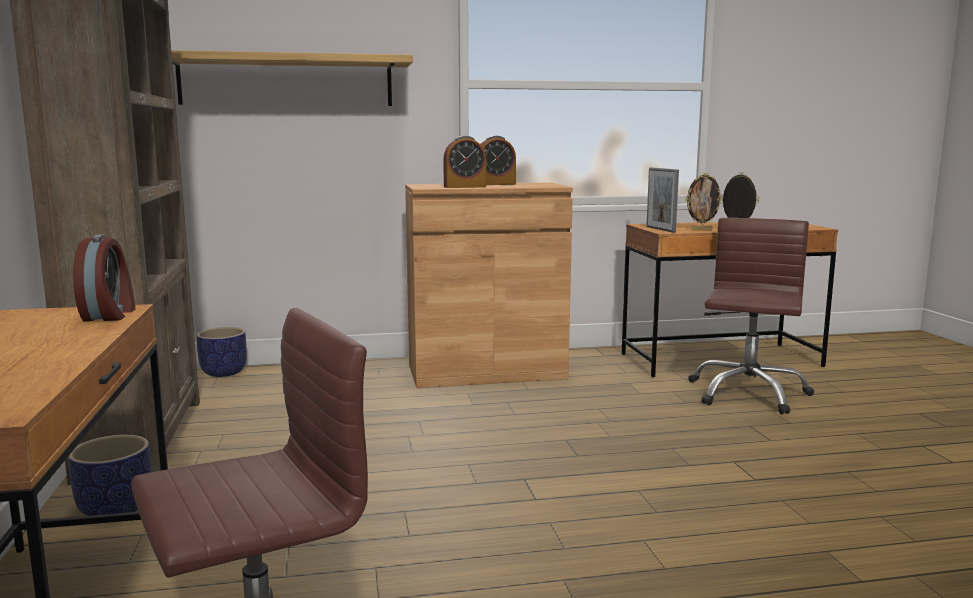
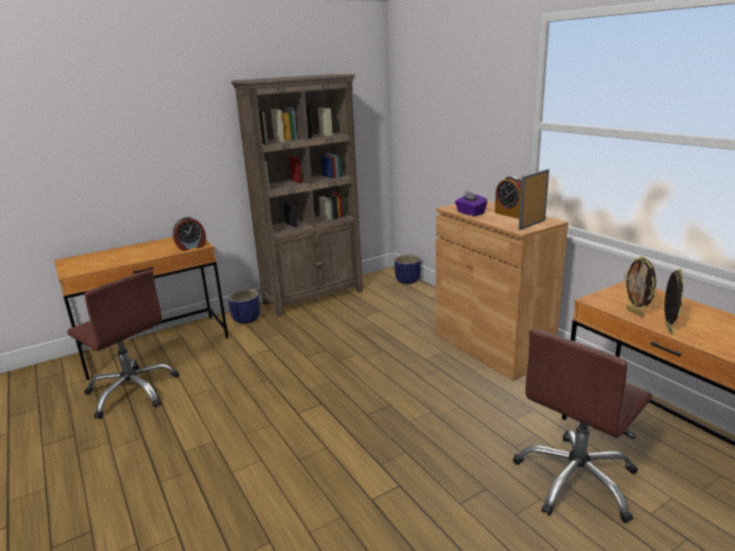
camera: 70 degrees right, 10 degrees up
(286, 81) = (446, 116): shelf -> none
(464, 187) = (470, 213): alarm clock -> purple tissue box
(660, 229) = (606, 296): picture frame -> picture frame (532, 224)
(747, 393) = (577, 480): brown office chair -> brown office chair turned 135 degrees clockwise

